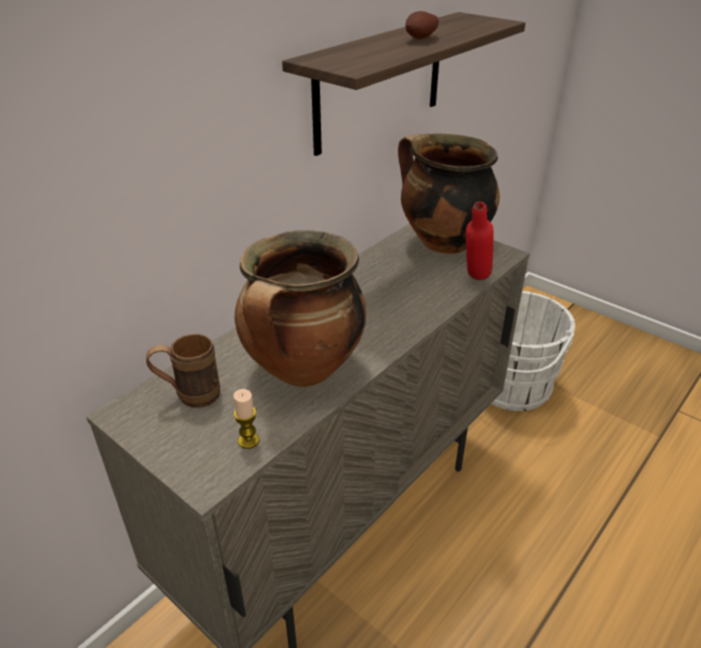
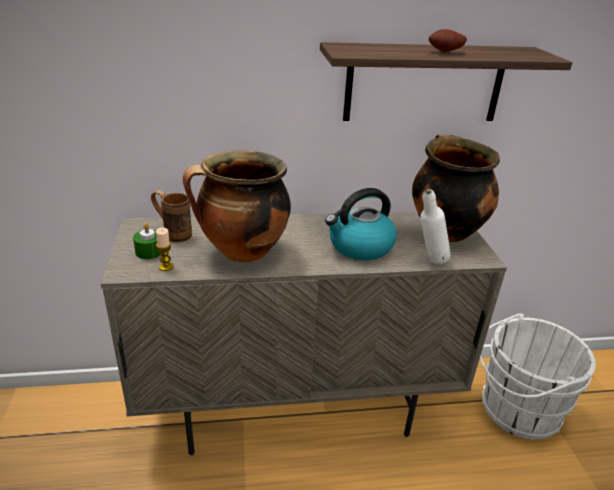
camera: 40 degrees right, 5 degrees down
(197, 435) = (149, 251): none -> green candle
(401, 298) = (360, 247): none -> kettle
(474, 281) = (429, 262): red bottle -> white bottle

